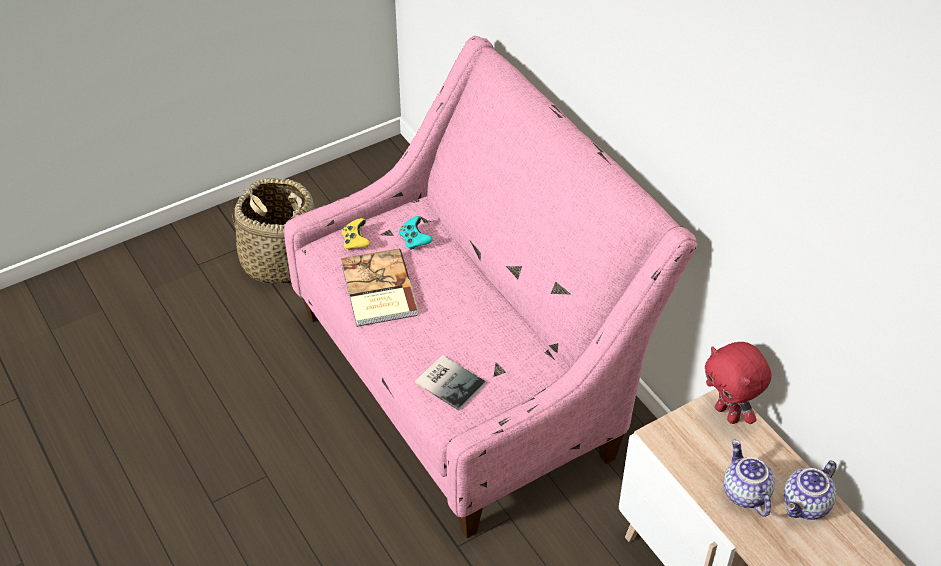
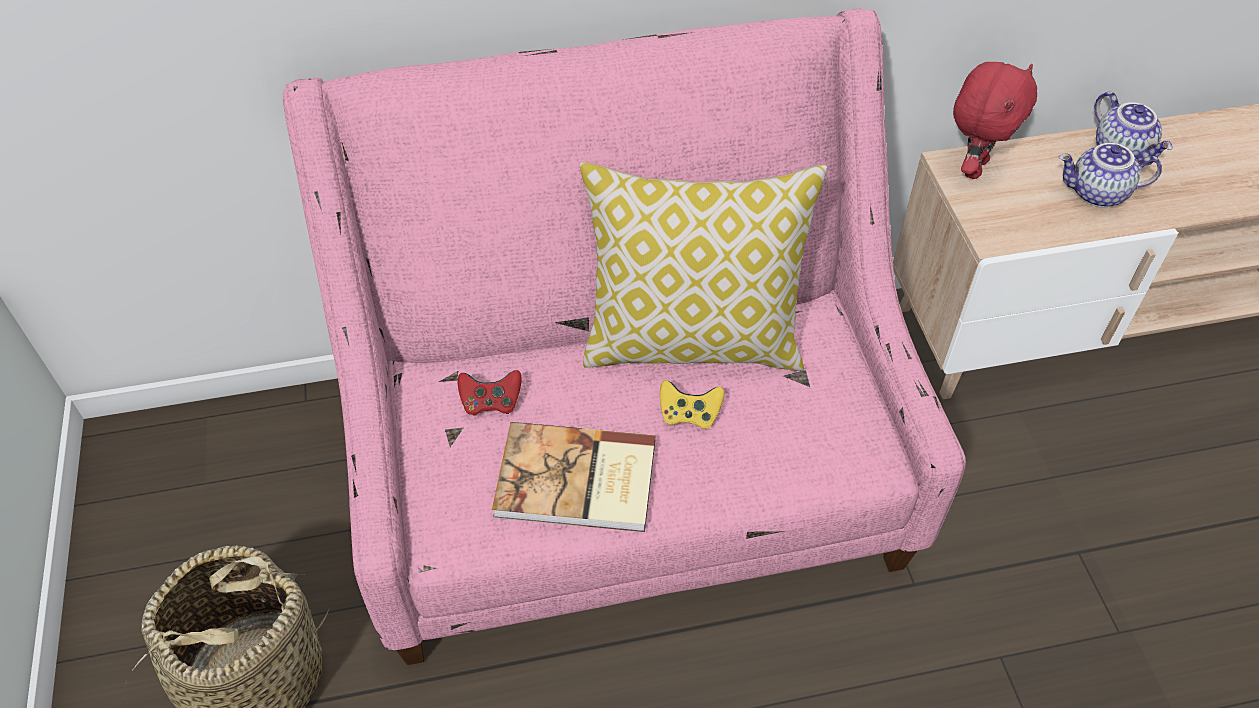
camera: 70 degrees left, 5 degrees up
(356, 242) = (450, 483): yellow game controller -> yellow game controller (689, 414)
(414, 240) = (490, 402): turquoise game controller -> red game controller
(450, 381) = (803, 440): book -> none
(502, 313) = (693, 340): none -> pillow
(728, 414) = (973, 167): red plush toy -> red plush toy turned 45 degrees counterclockwise

